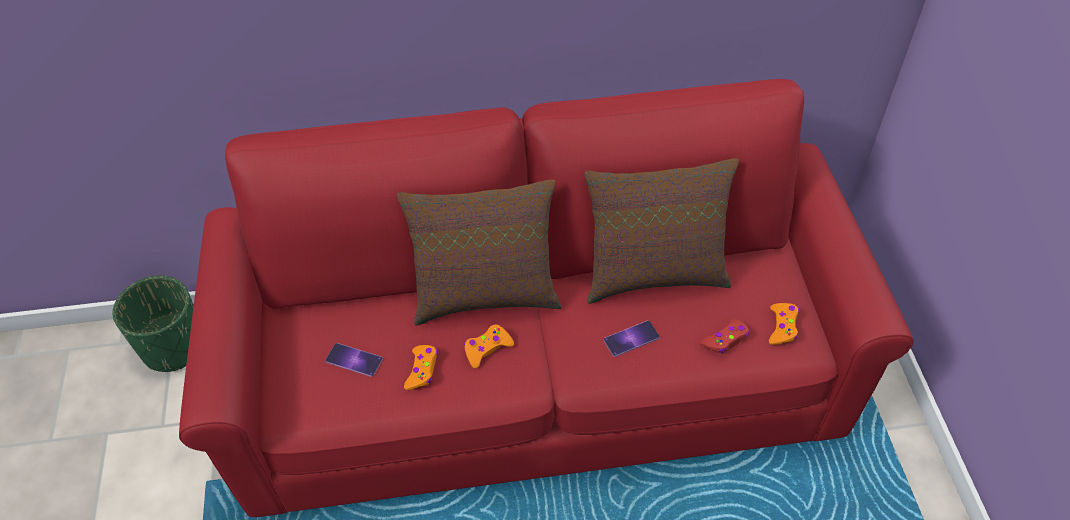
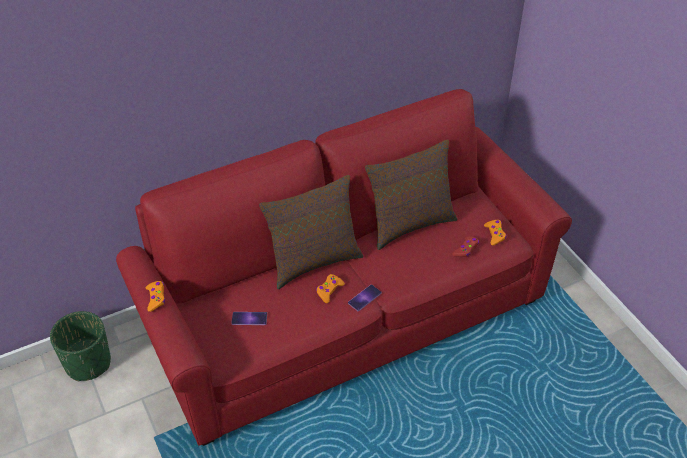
camera: 20 degrees left, 5 degrees down
(422, 370) = (295, 313): orange game controller -> orange game controller (156, 298)
(631, 339) = (412, 263): phone -> phone (364, 298)

